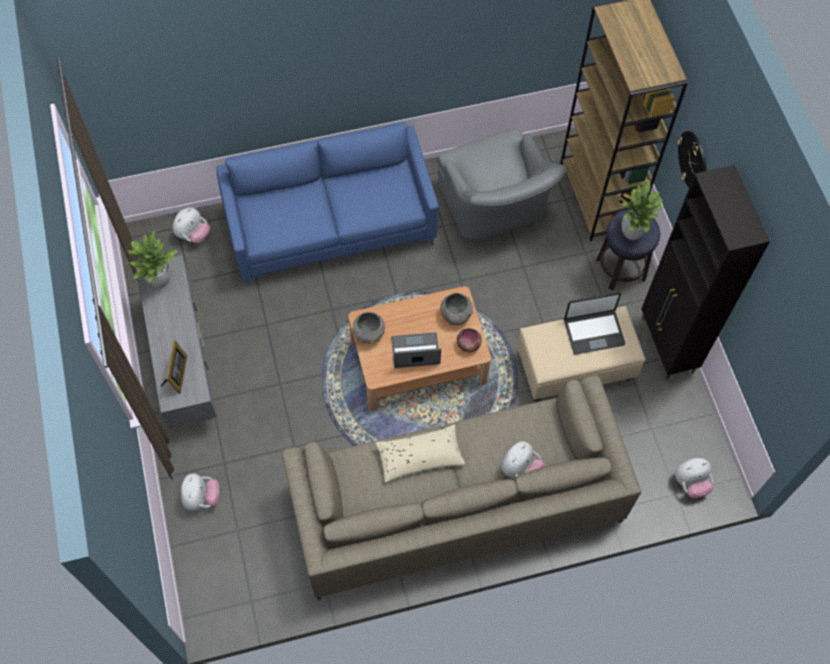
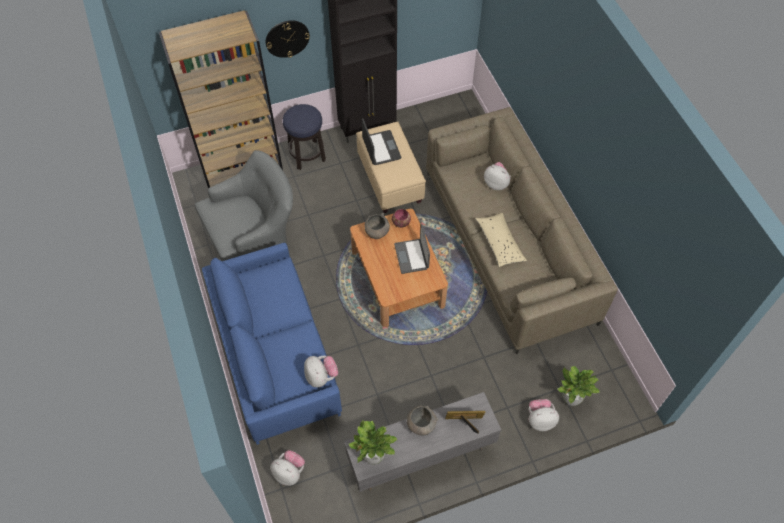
camera: 95 degrees left, 5 degrees down
(369, 334) = (400, 289): grey bowl -> grey bowl (421, 425)
(632, 232) = (305, 118): potted plant -> potted plant (570, 399)
(690, 483) = (467, 117): plush toy -> plush toy (321, 376)

